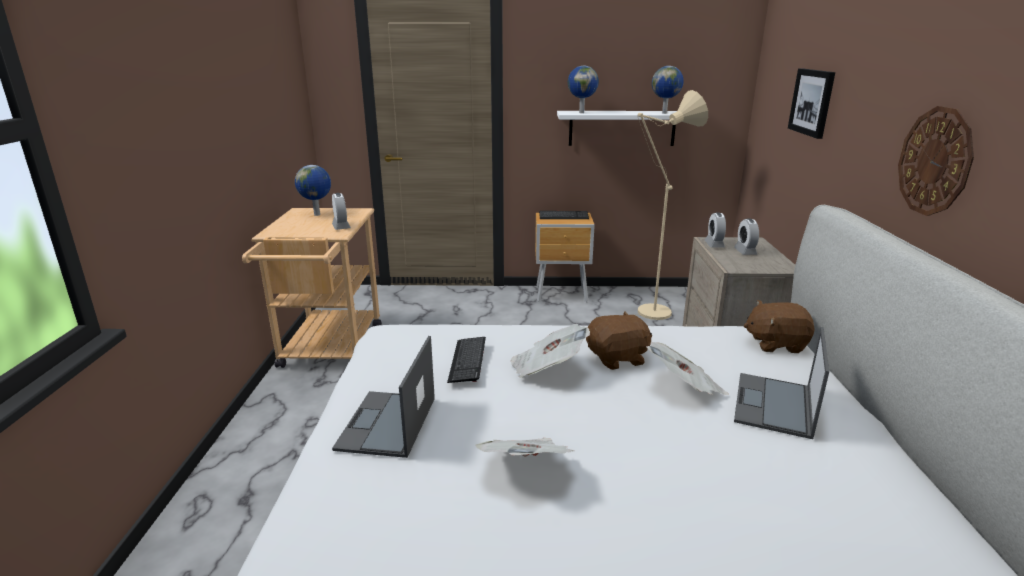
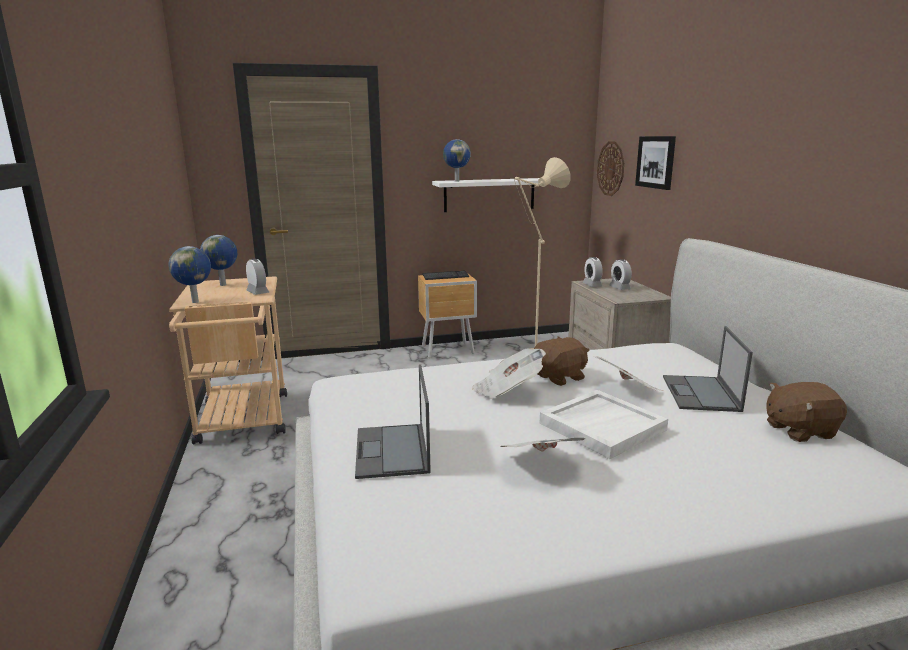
camera: 15 degrees left, 5 degrees down
(467, 361) = (434, 393): keyboard -> none
(625, 430) = (602, 426): none -> white tray
(665, 113) = (527, 179): globe -> globe (196, 302)
(775, 344) = (674, 353): brown plush toy -> brown plush toy (799, 430)
(935, 161) = (778, 193): wall clock -> wall clock (611, 168)

